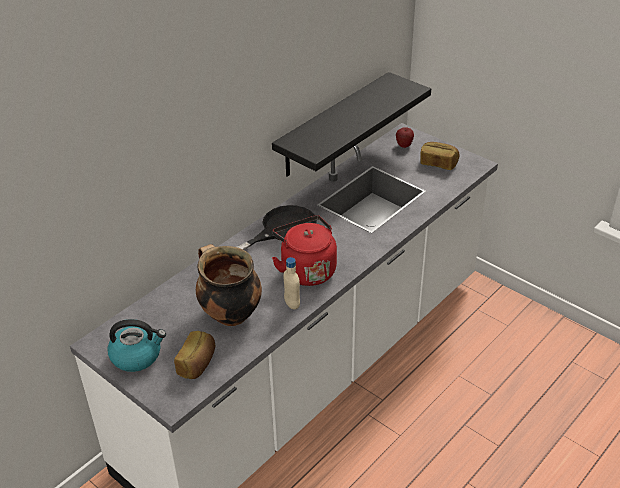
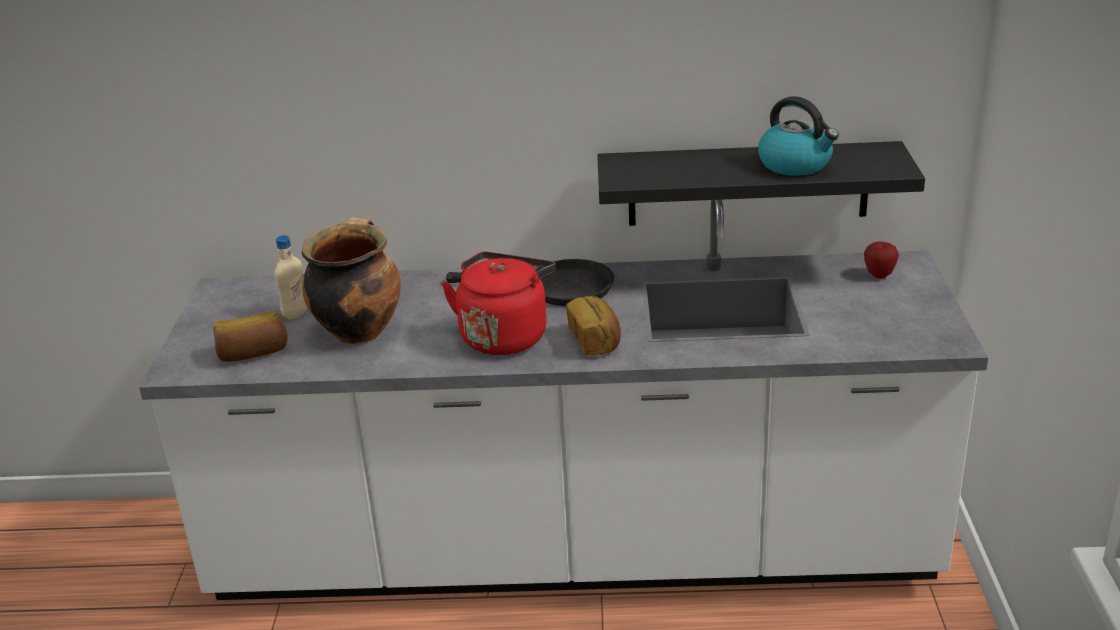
camera: 50 degrees right, 10 degrees down
(137, 356) = (226, 316): kettle -> kettle (796, 164)
(292, 304) = (429, 357): beige bottle -> beige bottle (296, 313)
(438, 163) = (890, 315): bread -> bread (595, 341)

